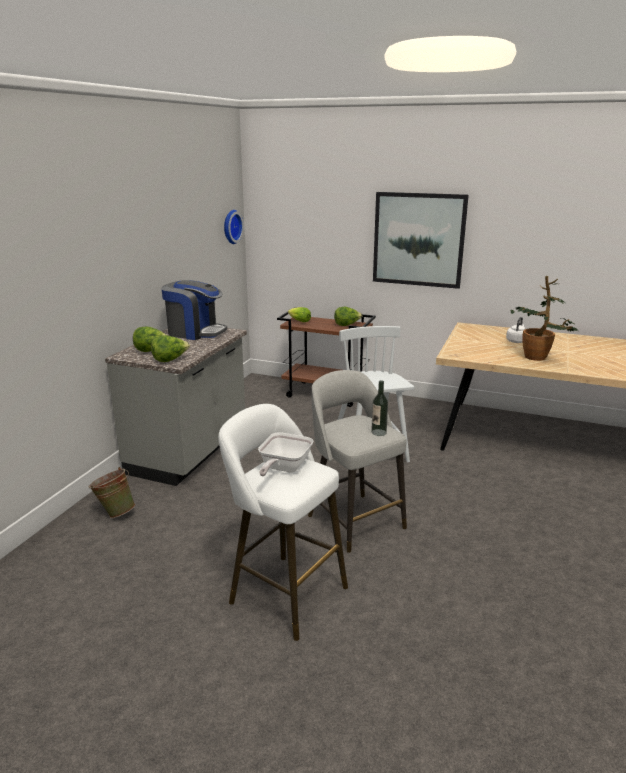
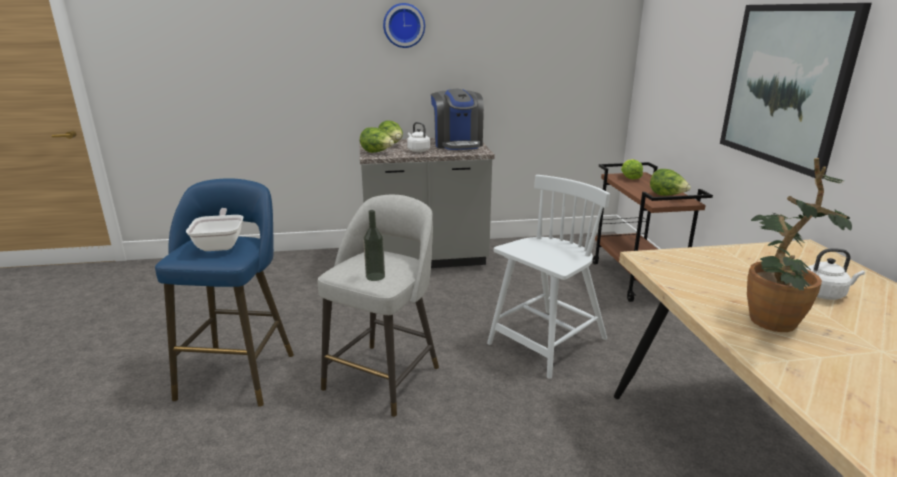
camera: 60 degrees right, 0 degrees up
(115, 512) = (312, 265): green bucket -> none
(191, 347) = (417, 150): none -> white kettle
(231, 226) = (602, 51): wall clock -> wall clock (404, 25)
(283, 468) = (221, 244): frying pan -> frying pan turned 90 degrees clockwise
(283, 592) = (239, 372): white stool -> blue stool

